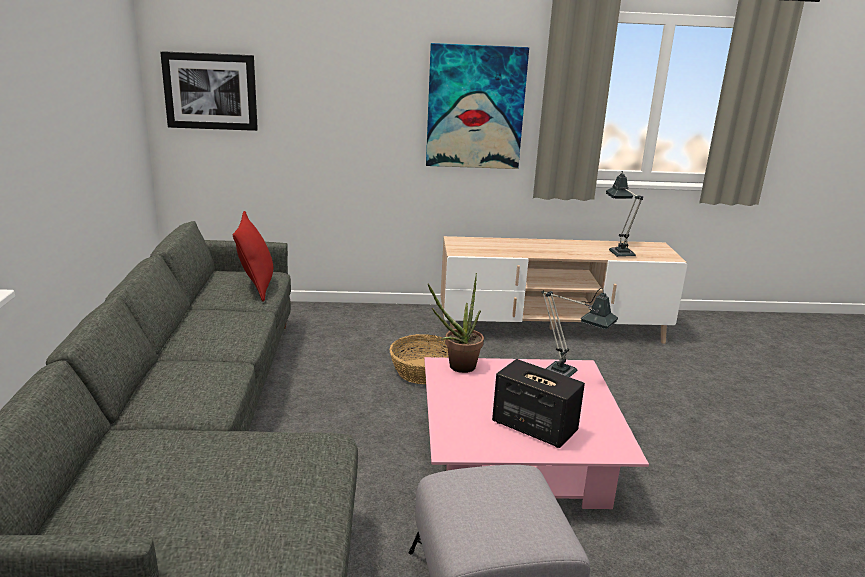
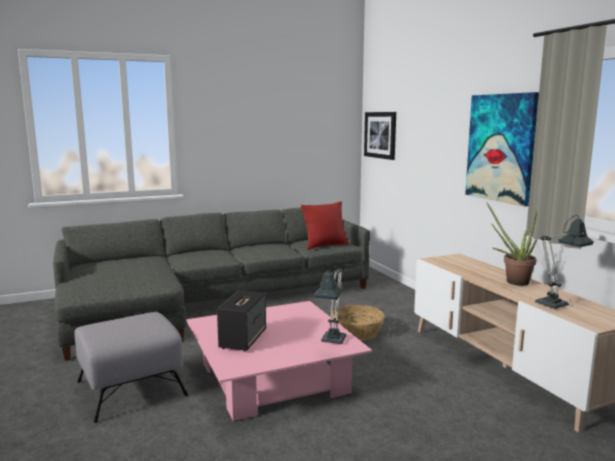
camera: 70 degrees right, 10 degrees down
(457, 367) = (304, 310): potted plant -> potted plant (512, 281)

